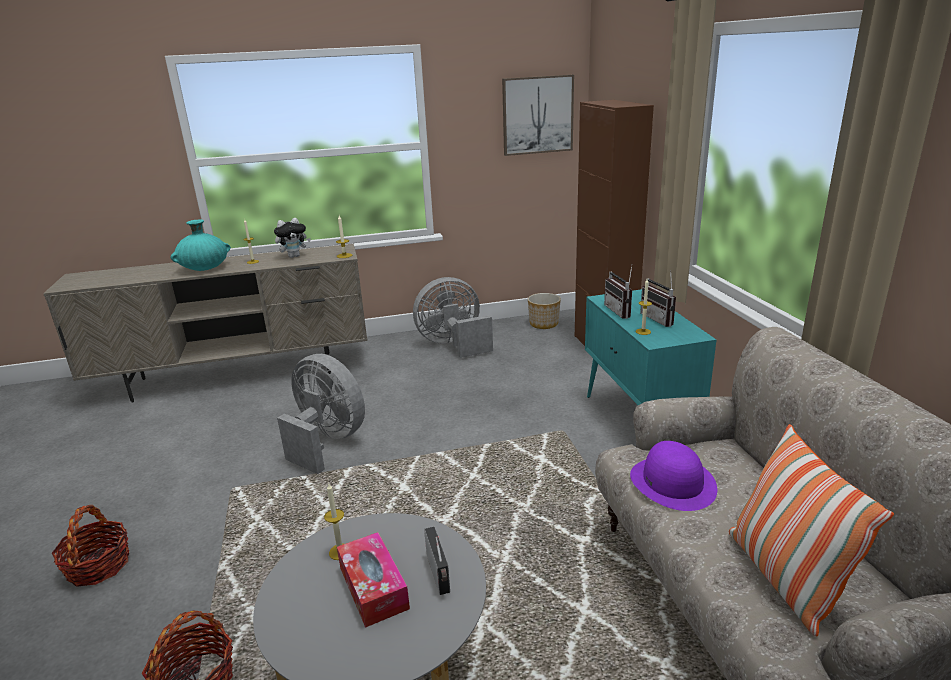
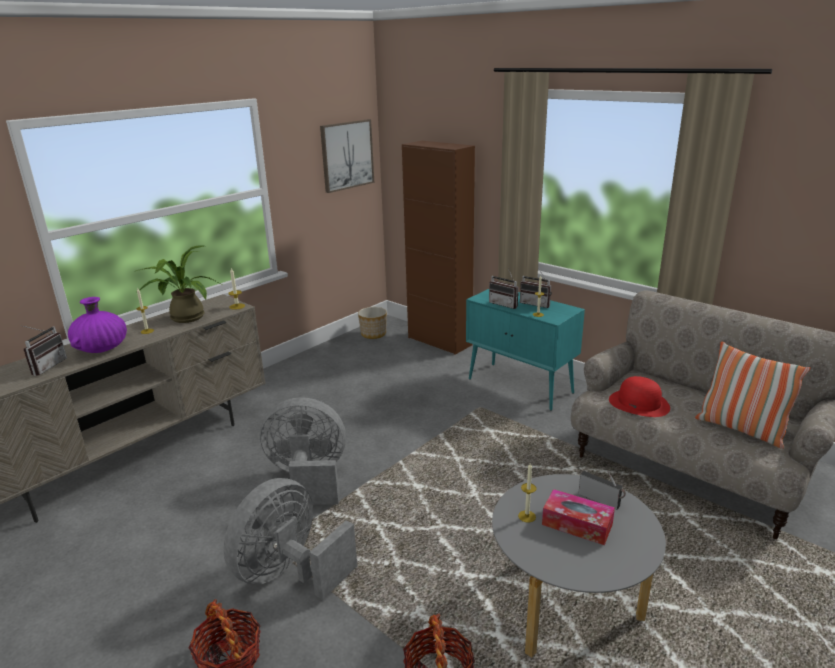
camera: 35 degrees left, 0 degrees up
(155, 273) = (46, 366): none -> radio
(204, 268) = (101, 349): turquoise vase -> purple vase
(294, 256) = (184, 317): plush toy -> potted plant
(454, 345) = (319, 369): grey fan -> grey fan (289, 573)
(673, 483) = (639, 403): purple hat -> red hat

